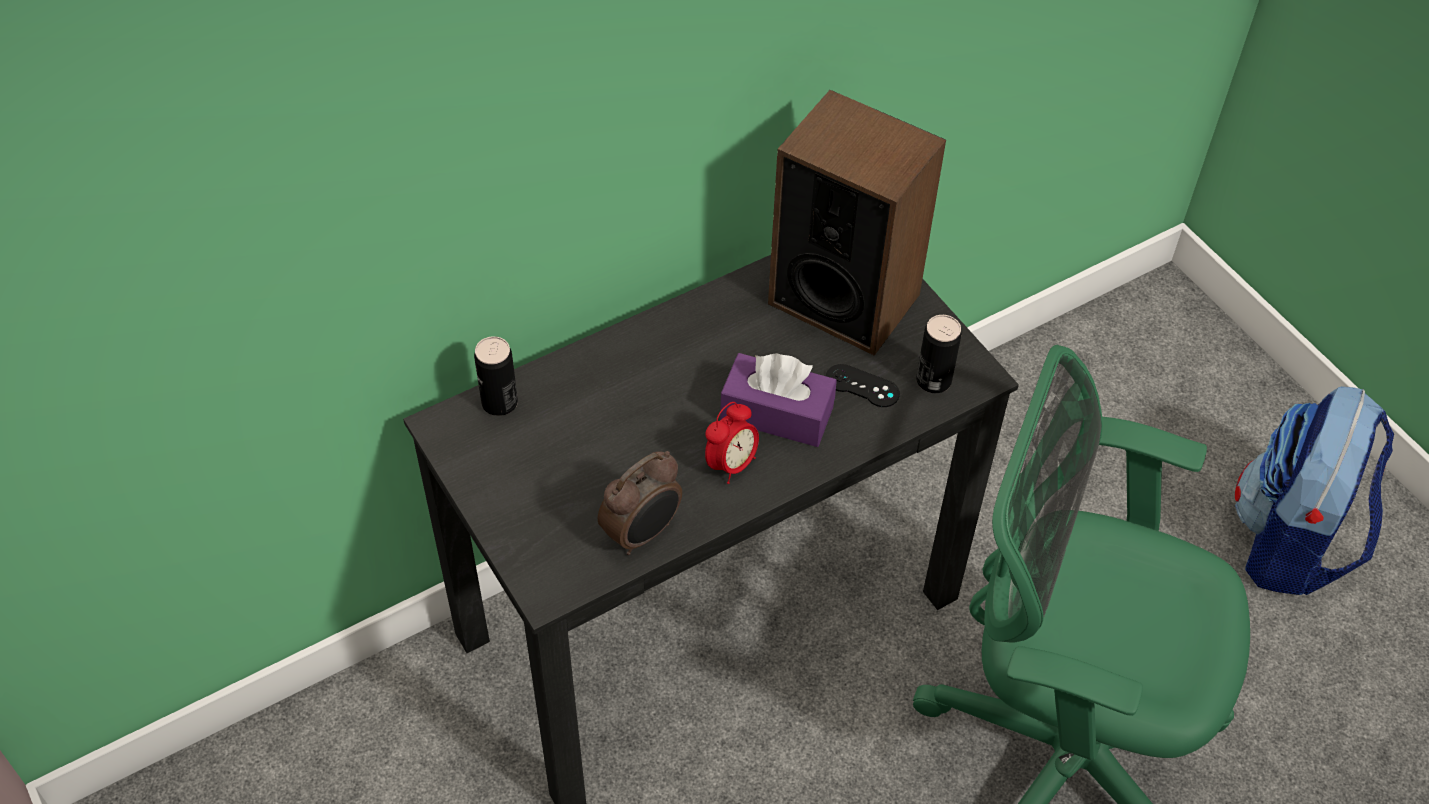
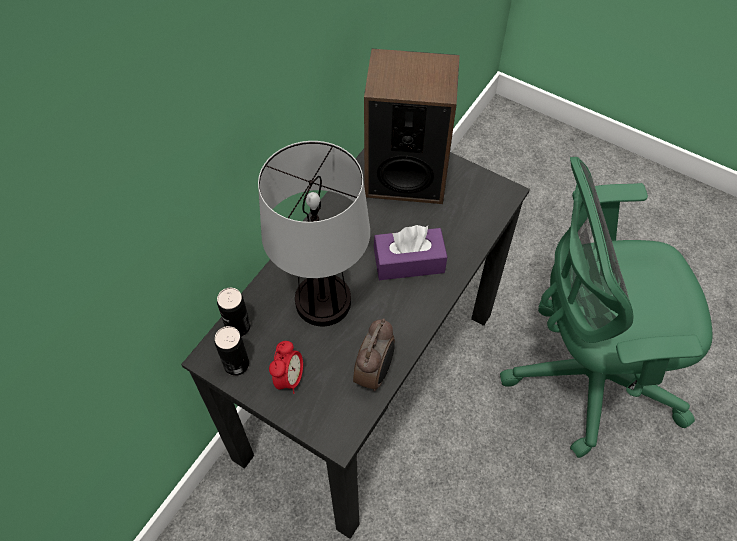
camera: 25 degrees left, 5 degrees up
(627, 415) = (322, 301): none -> table lamp
(731, 464) = (401, 305): alarm clock -> alarm clock (289, 378)
(862, 386) = (447, 225): black game controller -> none
(933, 380) = (484, 205): can -> can (236, 364)
(1290, 541) = (628, 215): backpack -> none

